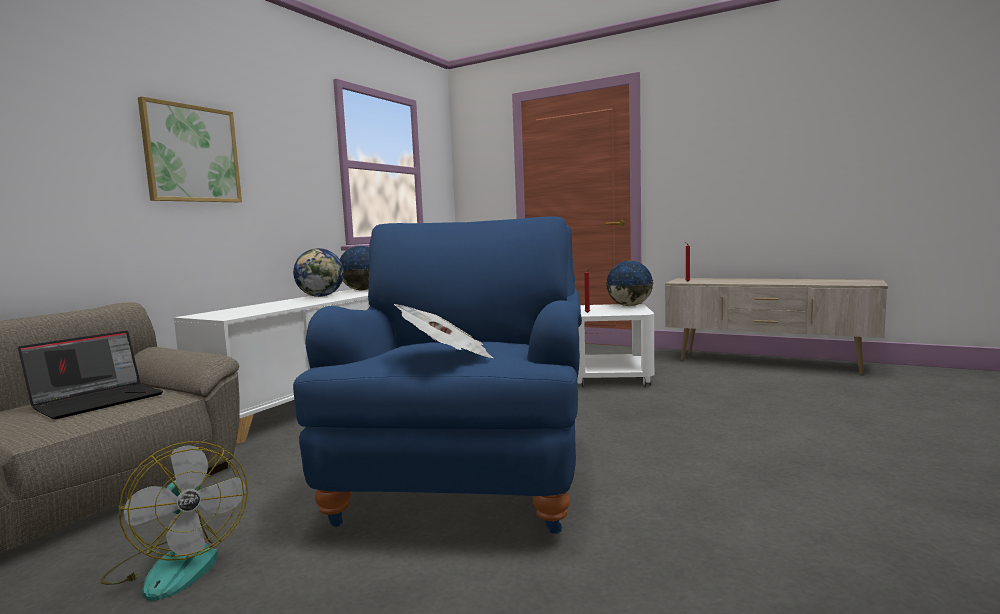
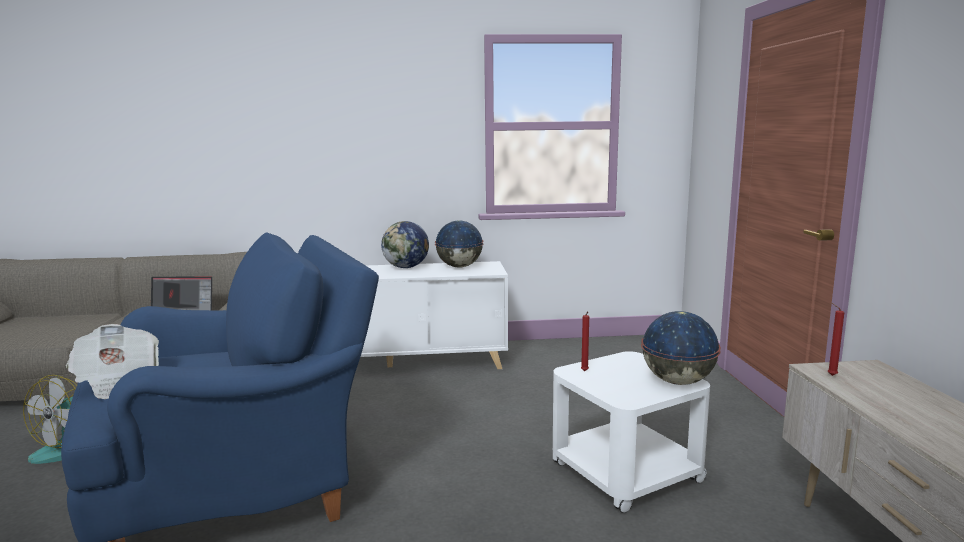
camera: 55 degrees right, 5 degrees up
(191, 154) = (313, 134): picture -> none

